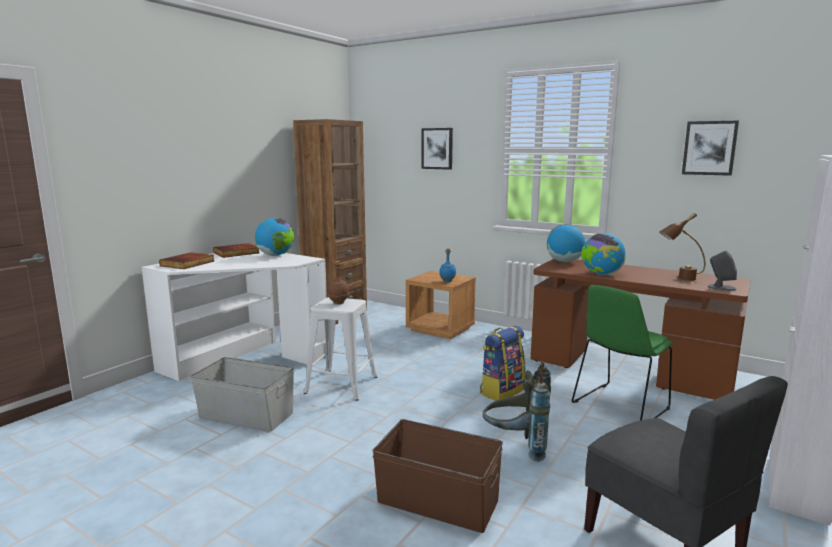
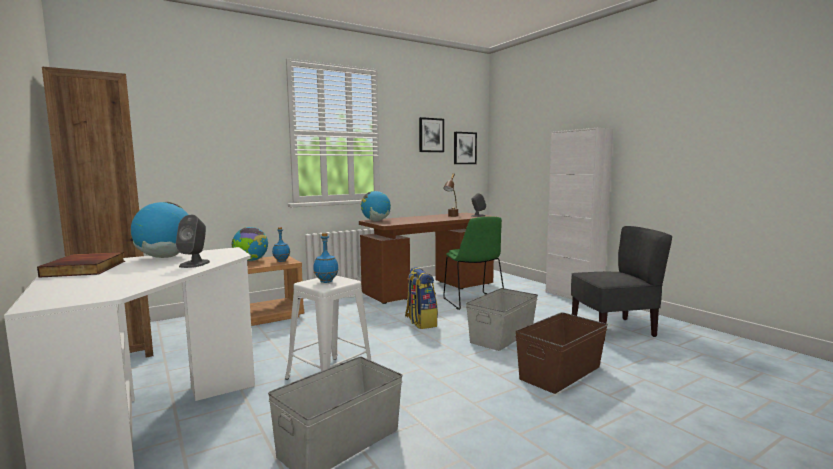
camera: 65 degrees left, 5 degrees down
(188, 263) = (85, 289): book -> none
(257, 263) = (194, 264): none -> grey speaker
(338, 303) = (326, 282): brown bottle -> blue bottle
(437, 148) = (213, 128): picture -> picture (464, 148)
(516, 446) = (502, 336): grey backpack -> grey storage box
(601, 274) = (421, 221): globe -> globe (251, 260)

